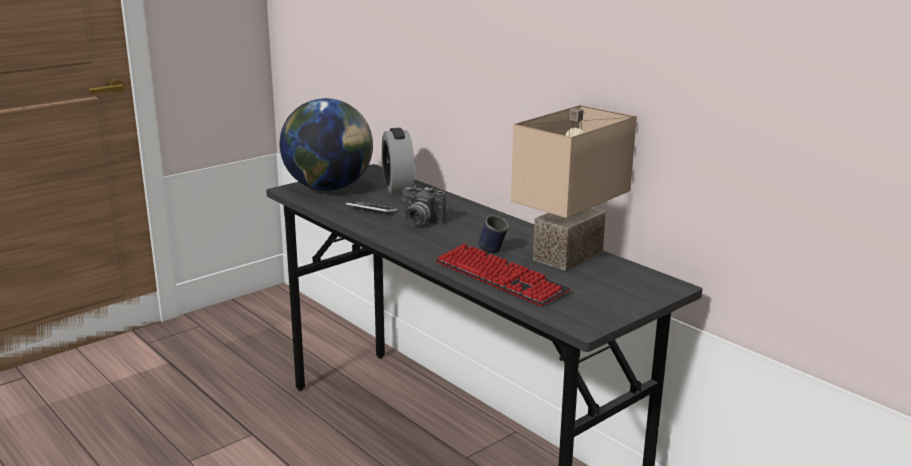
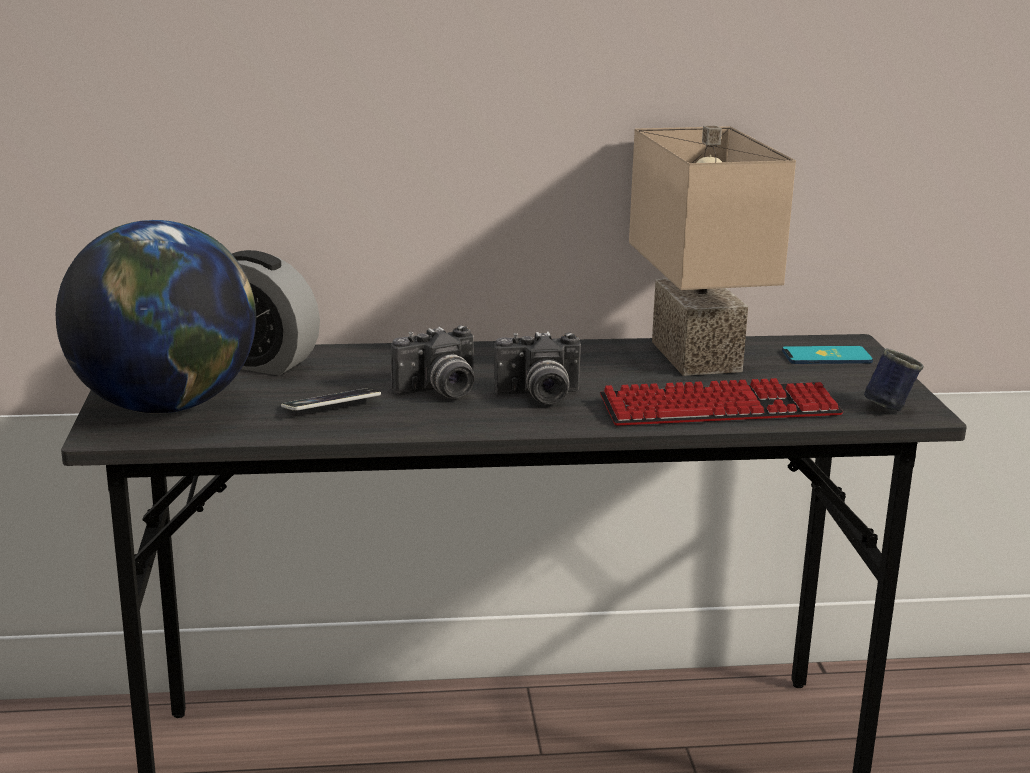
camera: 55 degrees left, 0 degrees up
(447, 239) = (539, 397): none -> camera
(495, 250) = (619, 383): blue mug -> blue mug (886, 405)
(634, 285) = (826, 356): none -> phone

